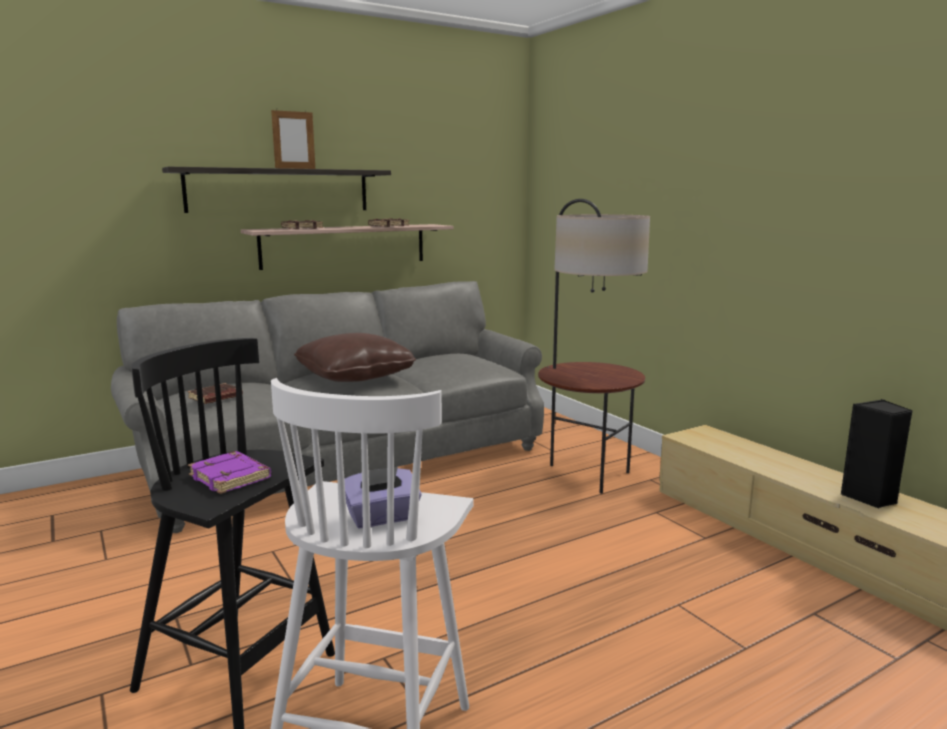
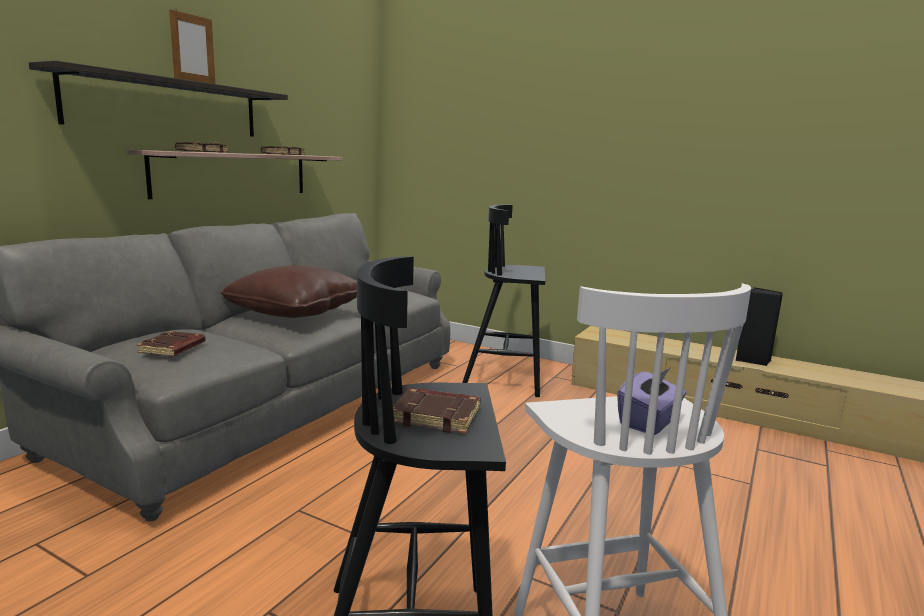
camera: 30 degrees left, 0 degrees up
(231, 477) = (437, 416): purple book -> brown book
(586, 474) = (505, 381): floor lamp -> black stool

